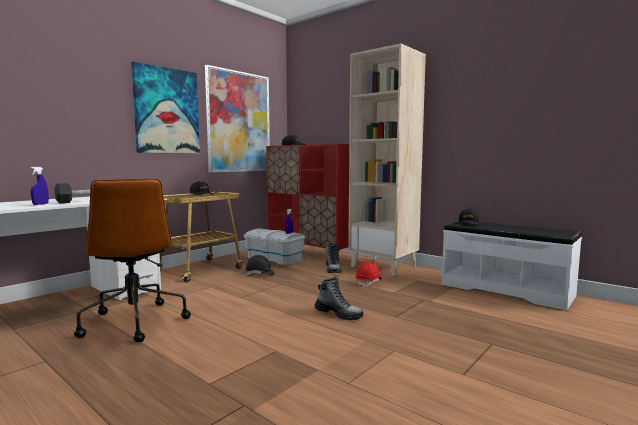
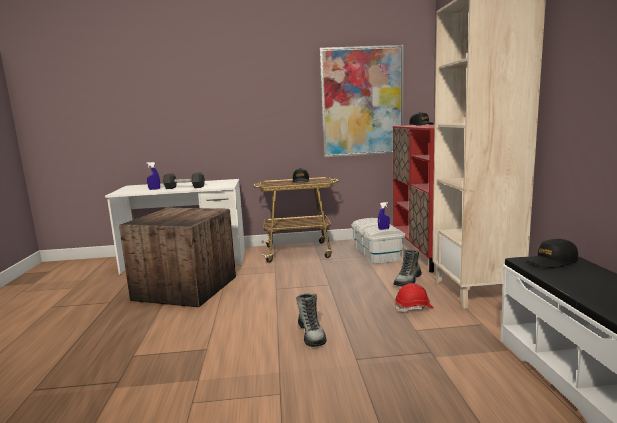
camera: 45 degrees right, 5 degrees up
(134, 322) = (184, 289): brown office chair -> crate
(167, 111) = (279, 101): picture -> none
(260, 274) = (332, 268): black hard hat -> none

